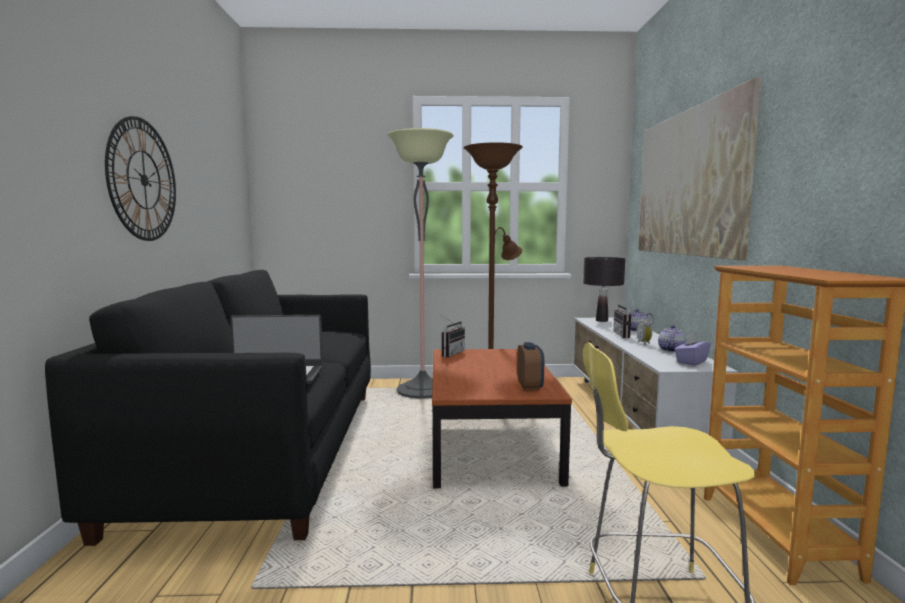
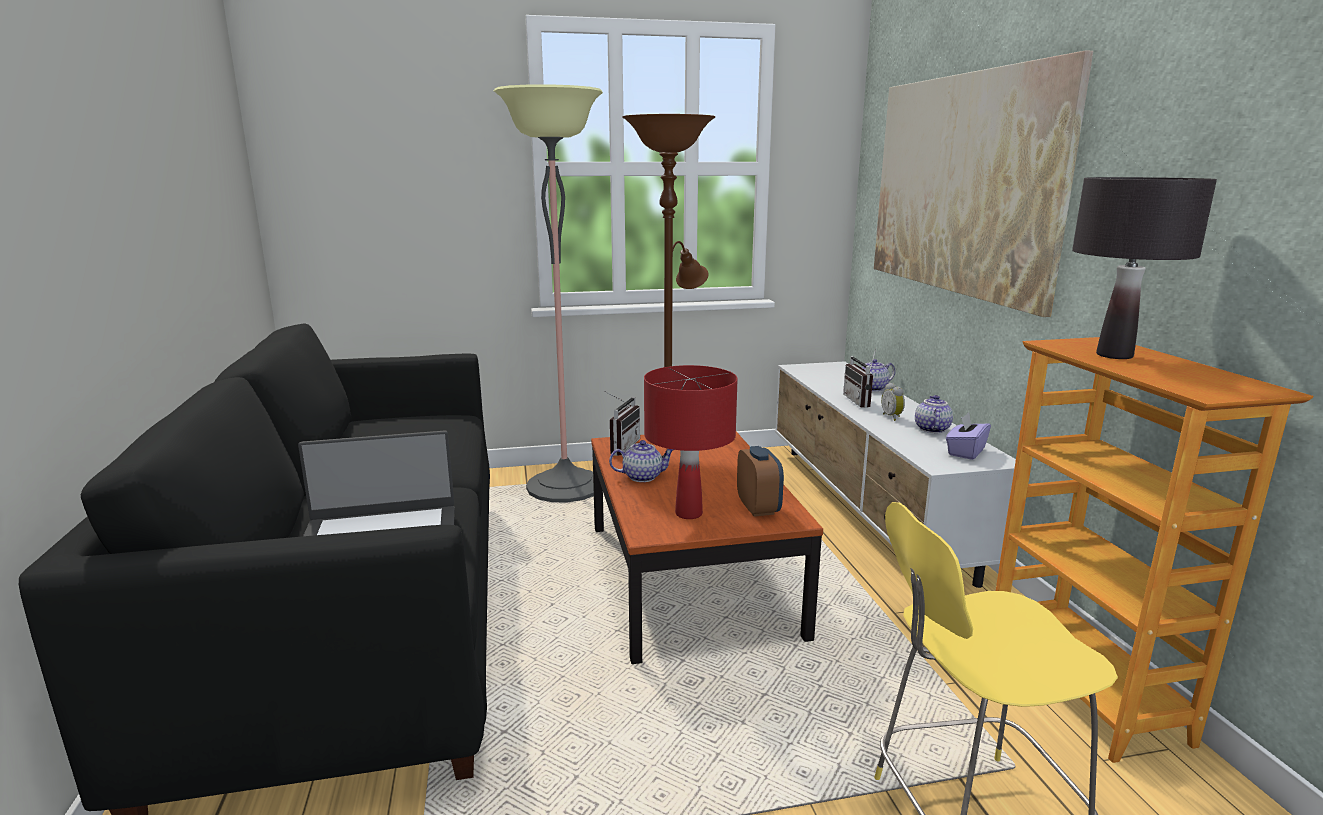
camera: 10 degrees left, 10 degrees up
(143, 180) = (101, 210): wall clock -> none
(458, 368) = (643, 476): none -> teapot
(480, 386) = (688, 513): none -> red table lamp
(601, 320) = (818, 370): black table lamp -> black table lamp (1114, 355)

